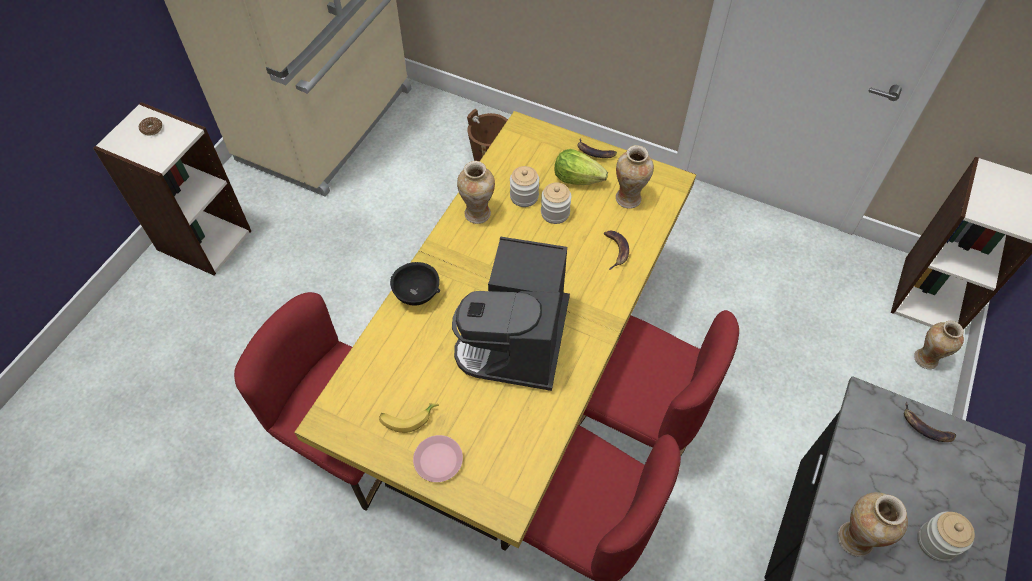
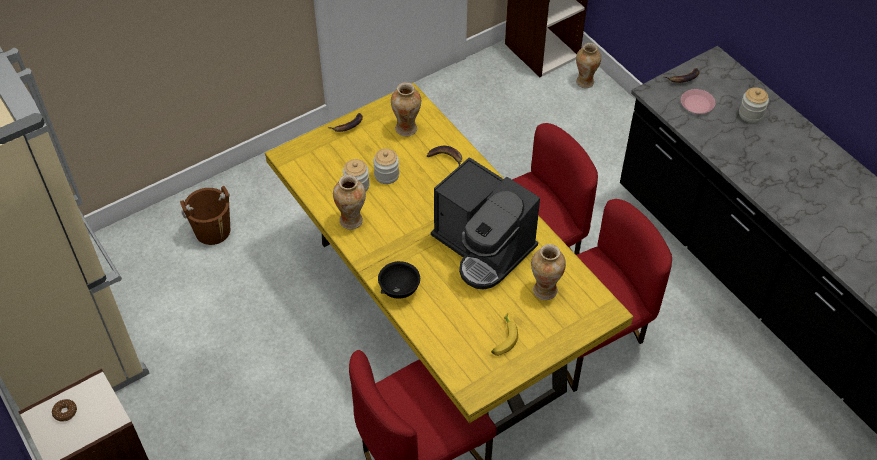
camera: 60 degrees left, 5 degrees down
(438, 460) = (548, 335): pink plate -> pink plate (697, 104)
(577, 178) = (364, 147): lettuce -> none
(856, 538) = (730, 145): vase -> vase (545, 289)

